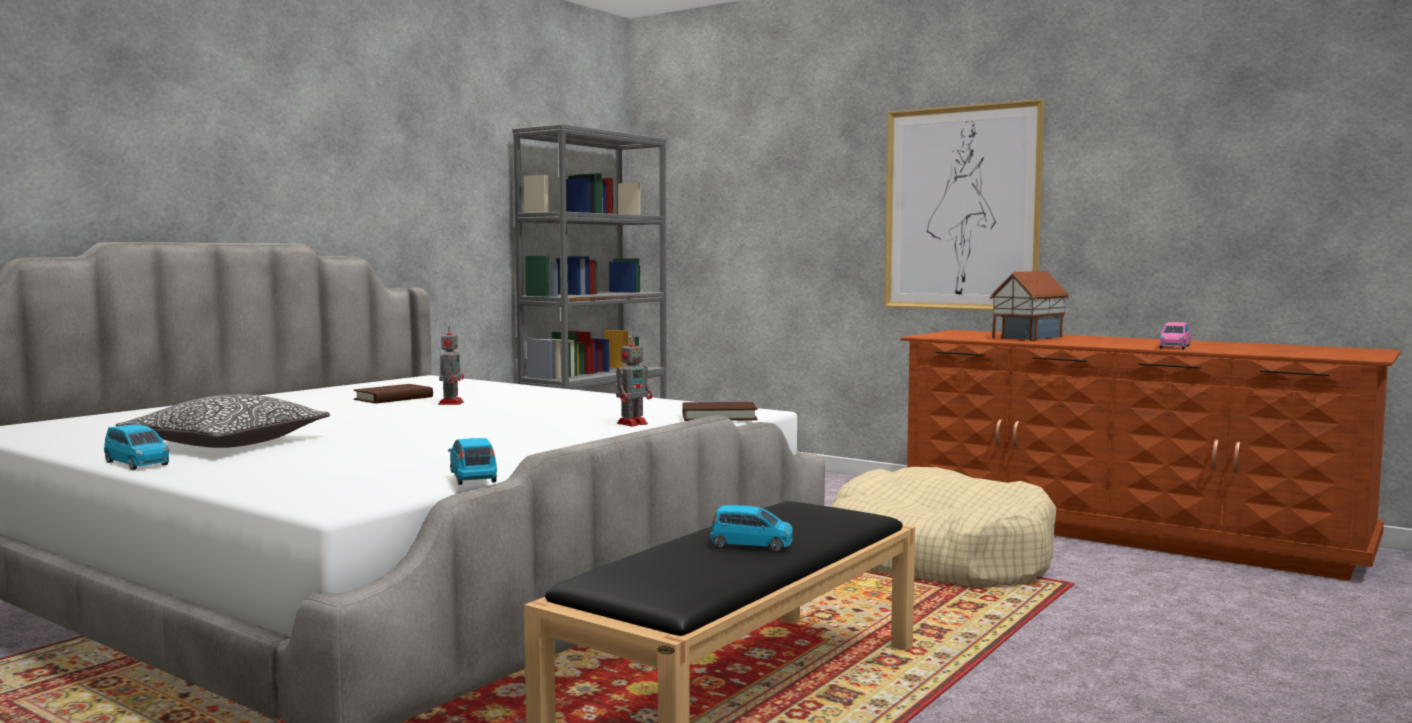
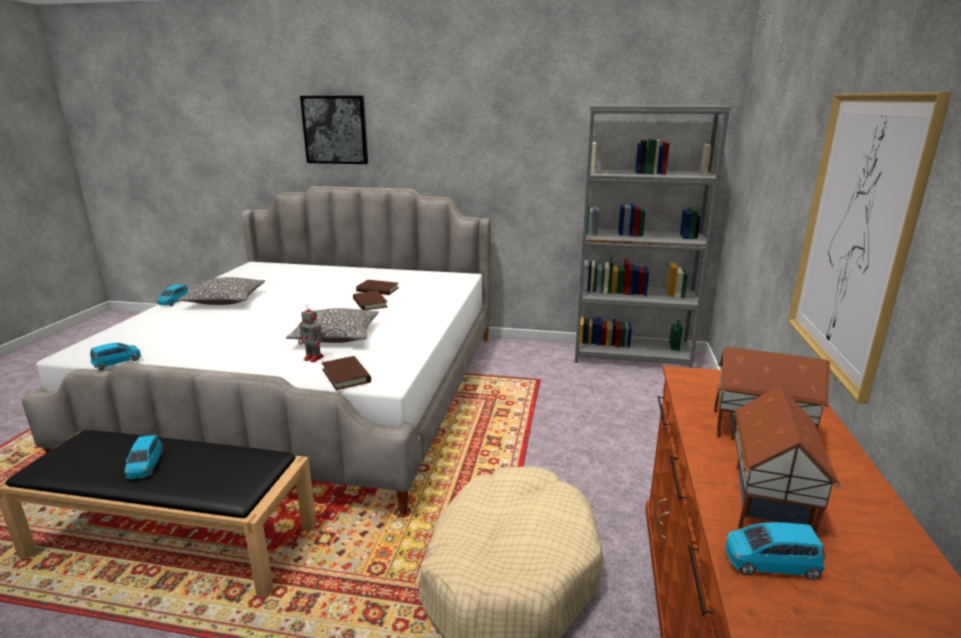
camera: 65 degrees right, 15 degrees up
(135, 131) = (335, 130): none -> picture
(451, 403) = (370, 303): toy robot -> brown book
(564, 416) = (336, 336): none -> pillow
(1113, 343) = (767, 500): none -> toy house
(1174, 347) = (770, 563): pink toy car -> blue toy car

